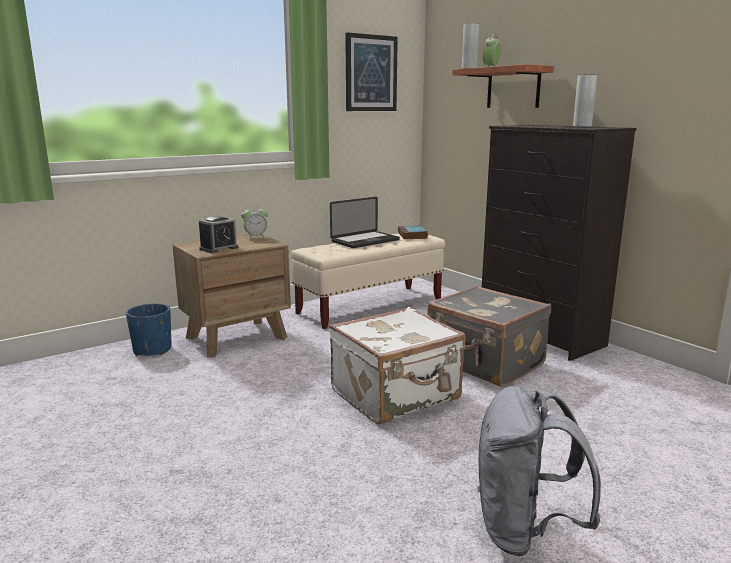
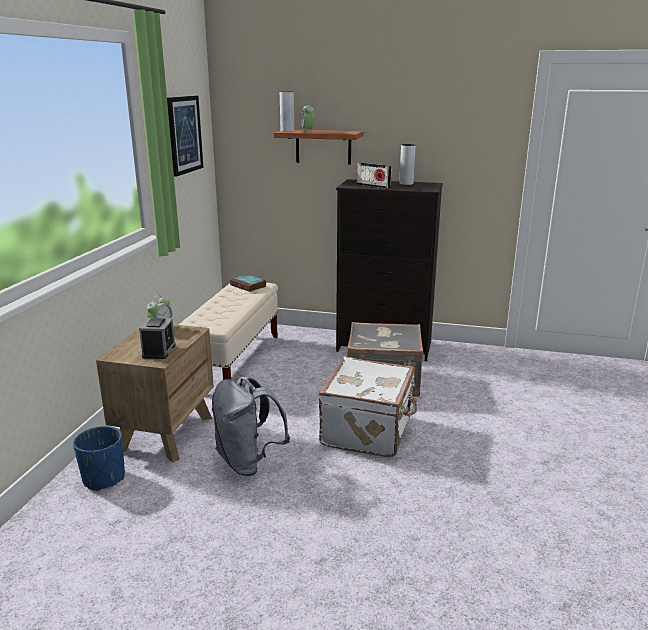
camera: 40 degrees left, 5 degrees up
(365, 241) = (222, 302): laptop -> none
(524, 531) = (549, 482): grey backpack -> grey backpack (248, 462)
(533, 126) = (373, 186): none -> radio

